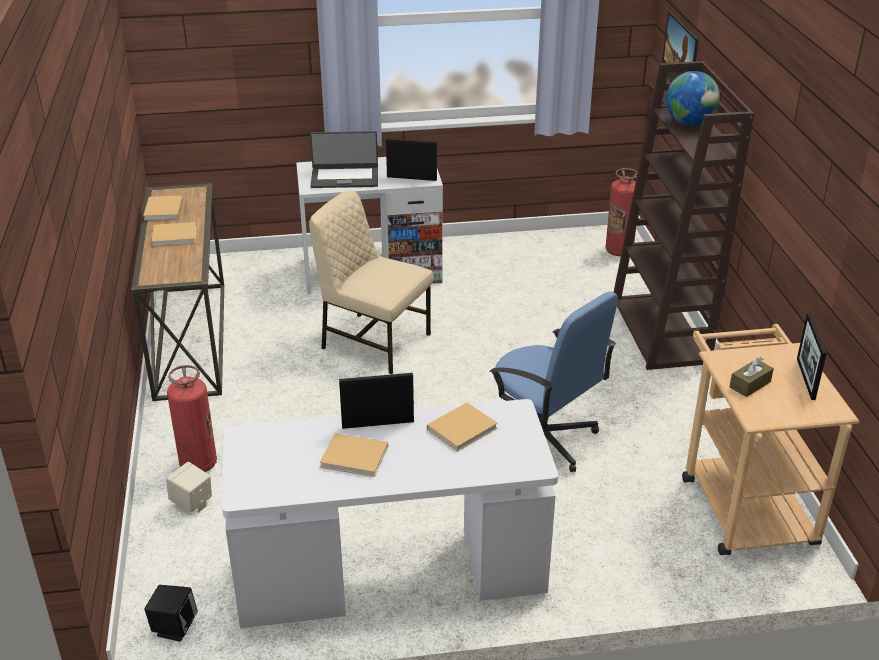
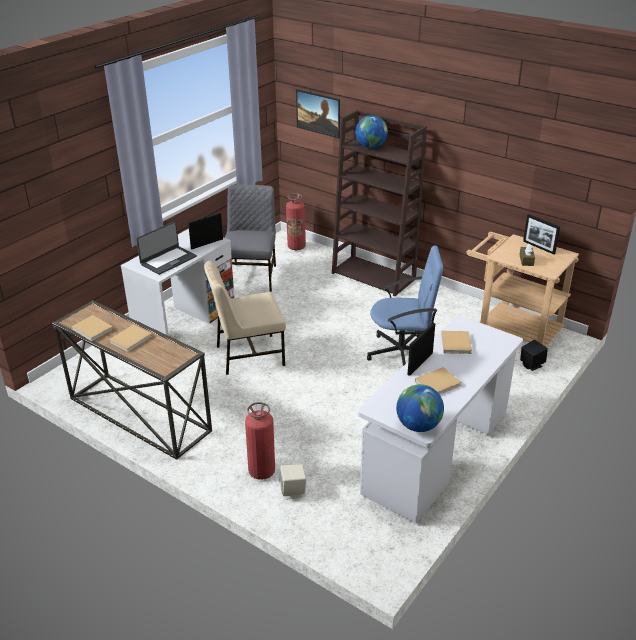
camera: 45 degrees left, 0 degrees up
(174, 627) = (384, 549): black speaker -> black speaker (531, 365)
(247, 485) = (418, 426): none -> globe
(513, 260) = (252, 276): none -> grey chair

